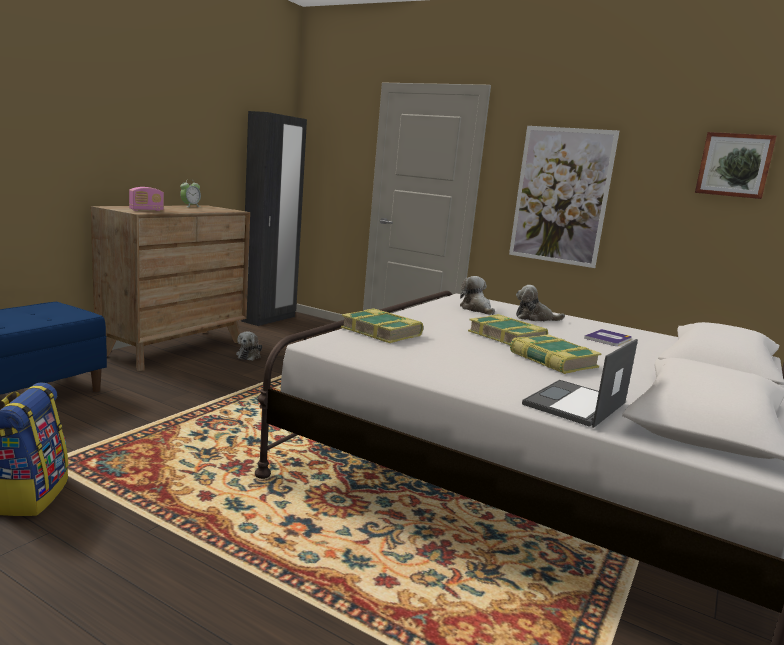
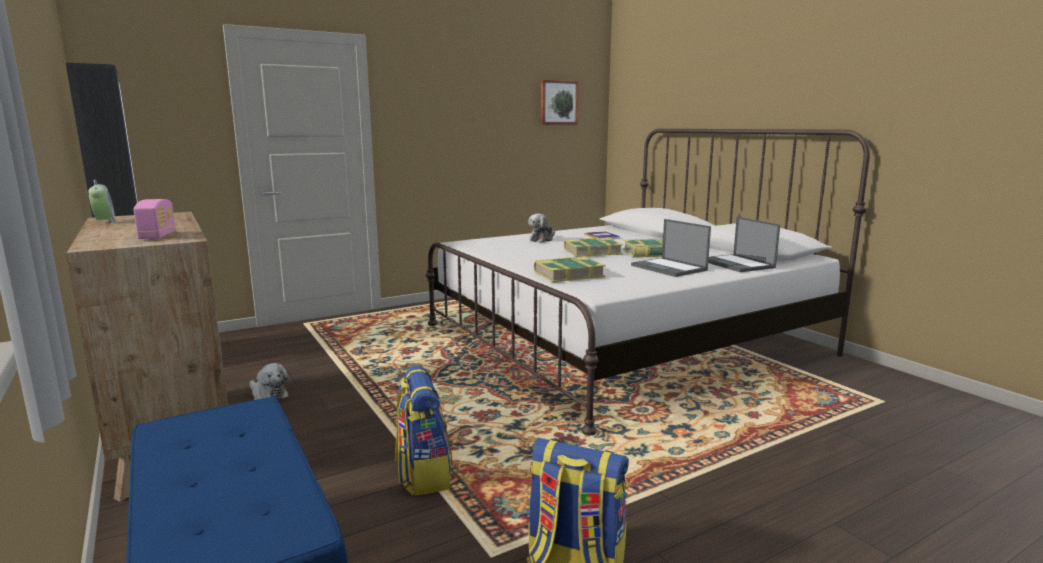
camera: 60 degrees left, 0 degrees up
(154, 421) = (423, 474): none -> backpack
(476, 309) = (507, 246): plush toy -> none
(483, 369) = (669, 268): none -> laptop
(561, 196) = (450, 138): picture -> none

